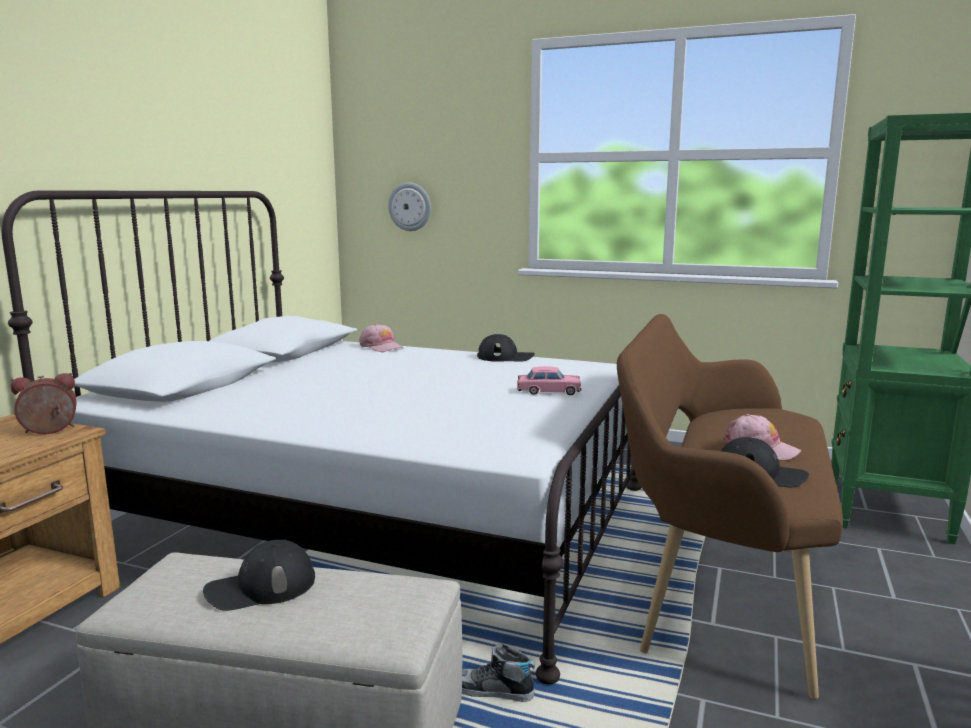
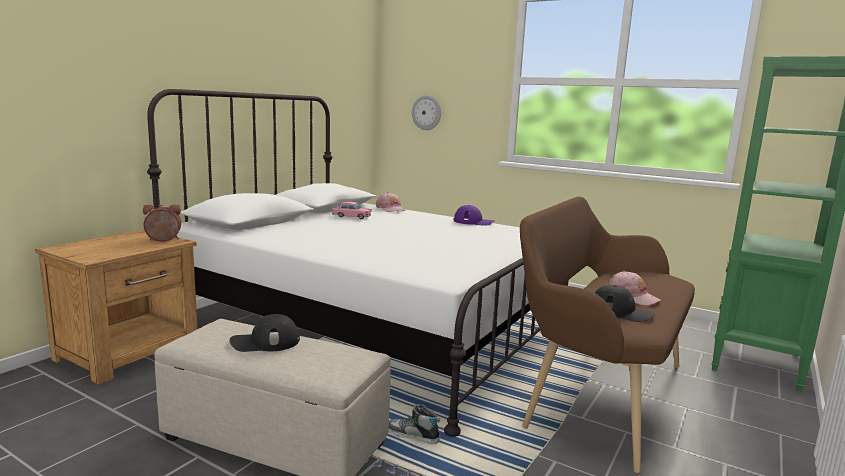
camera: 10 degrees right, 0 degrees up
(505, 357) = (473, 222): black cap -> purple cap
(548, 391) = (490, 245): pink toy car -> pink toy car (351, 216)

